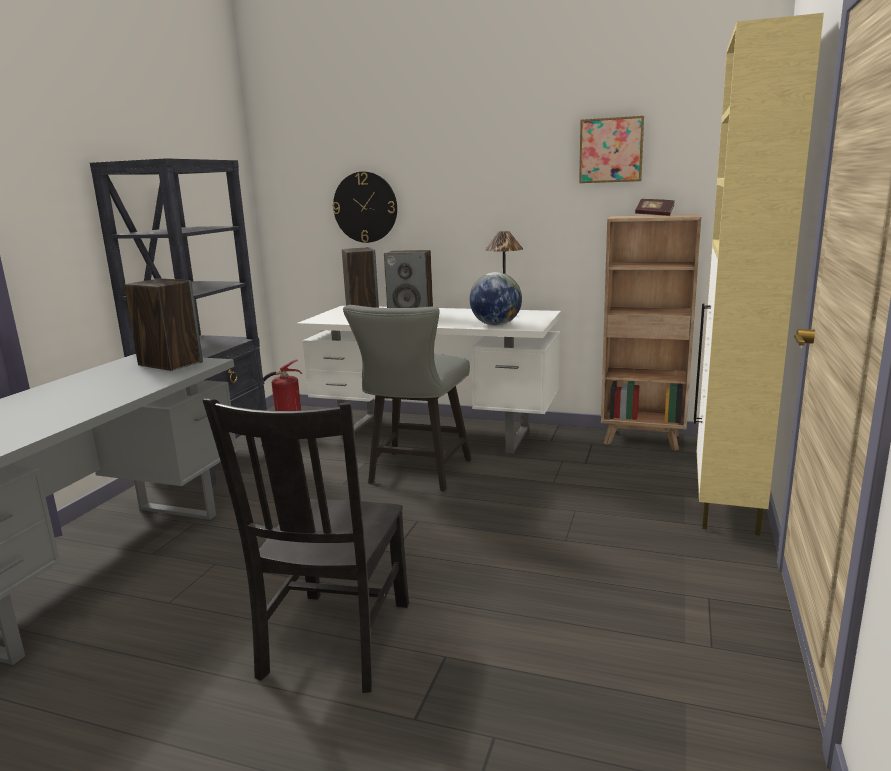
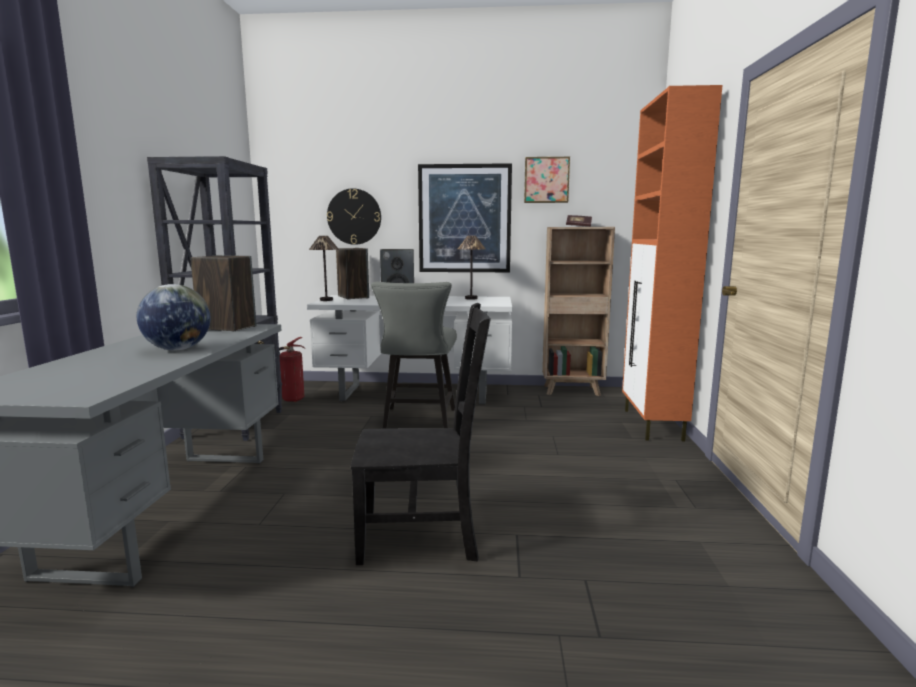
camera: 15 degrees left, 5 degrees down
(326, 315) = (326, 300): none -> table lamp
(334, 642) = (423, 535): black chair -> black chair turned 90 degrees counterclockwise
(495, 325) = (472, 303): globe -> globe (177, 349)
(501, 207) = (464, 219): none -> picture
(726, 504) = (652, 425): beige cabinet -> orange cabinet

